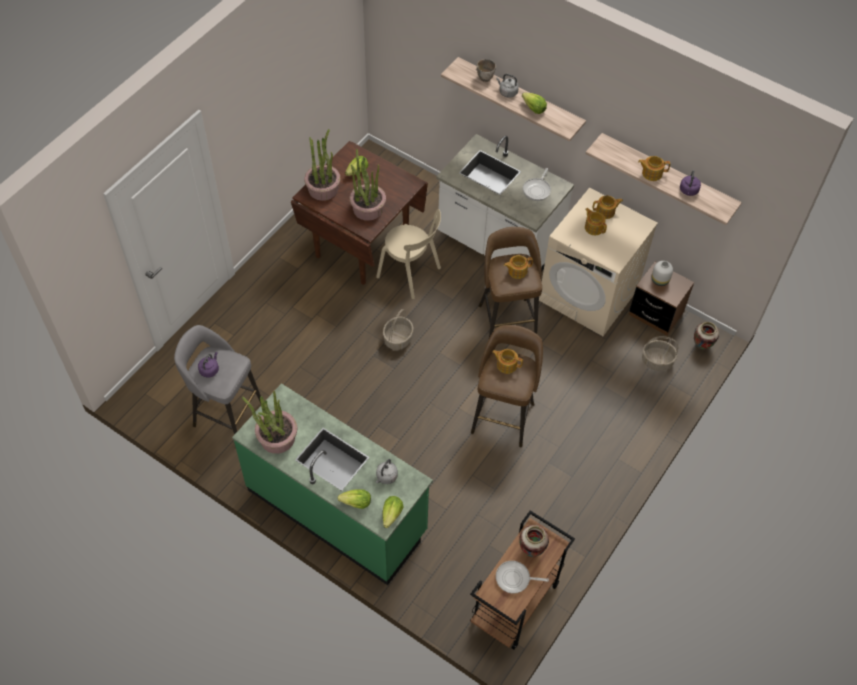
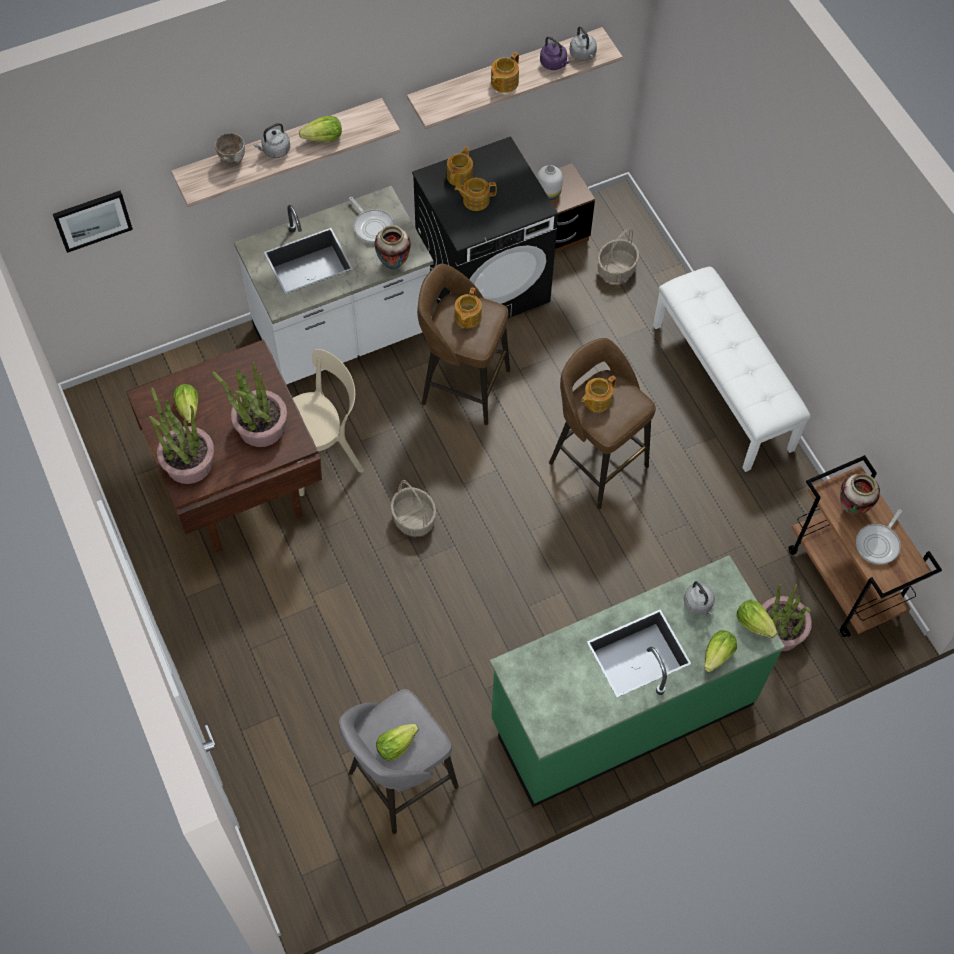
camera: 60 degrees left, 5 degrees up
(210, 369) = (395, 745): purple kettle -> lettuce
(277, 438) = (572, 703): potted plant -> potted plant (779, 631)
(411, 49) = (92, 220): none -> picture
(589, 295) = (483, 283): beige washing machine -> black washing machine
(614, 464) = (723, 386): none -> white bench
(701, 346) = (623, 217): vase -> vase (393, 264)
(709, 202) = (583, 55): none -> grey kettle

